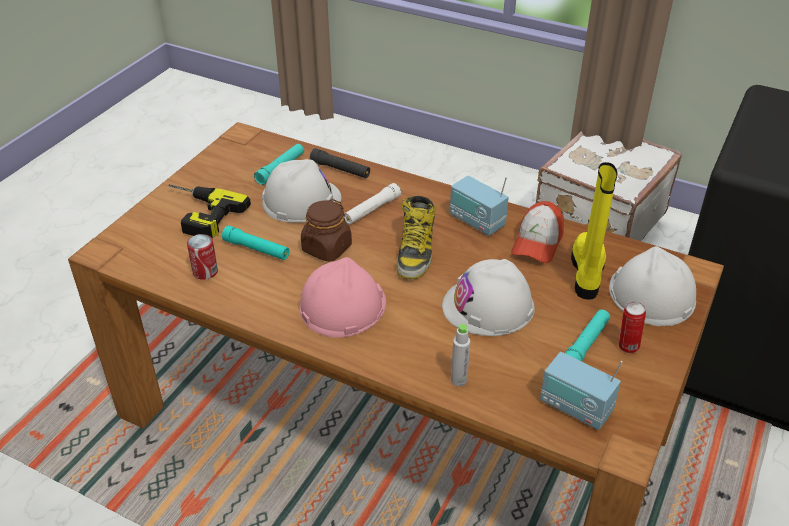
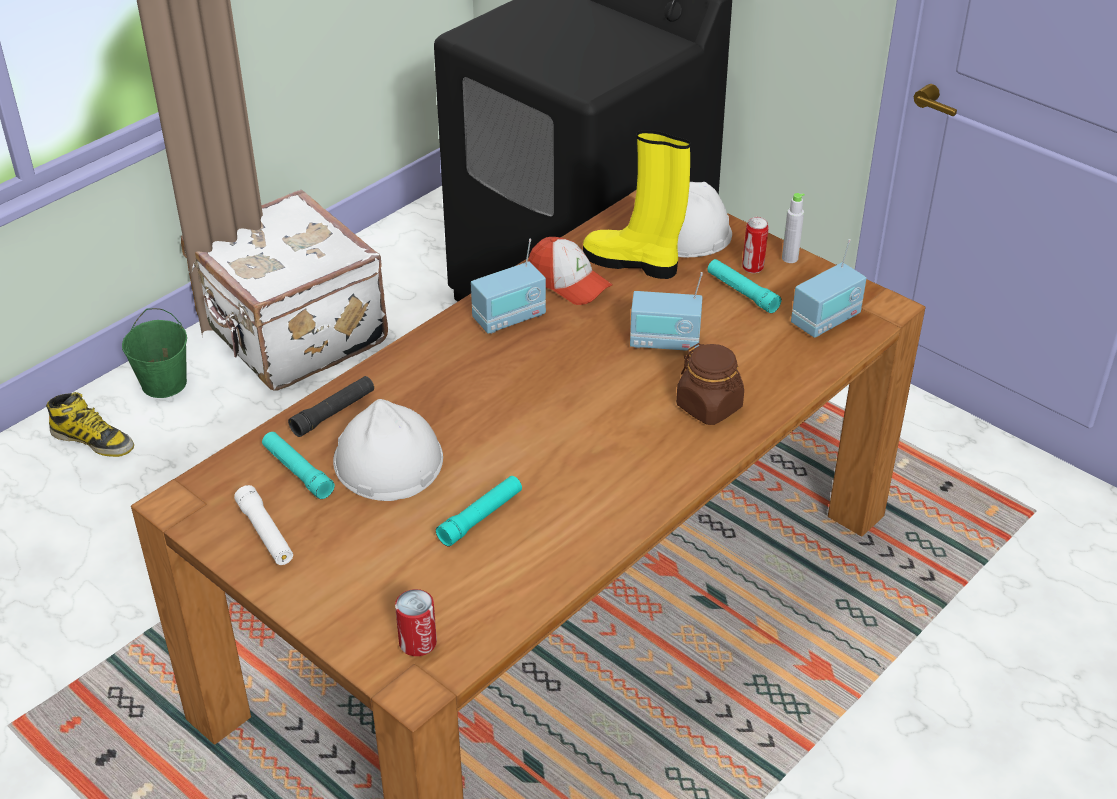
camera: 75 degrees left, 0 degrees up
(197, 214) = (368, 572): power drill -> none
(205, 272) = (509, 573): can -> can (418, 642)
(326, 248) = (507, 451): brown jar -> brown jar (709, 406)
(342, 305) = (623, 454): pink hard hat -> none
(372, 210) = (443, 399): white flashlight -> white flashlight (265, 533)
(415, 251) = (546, 377): boot -> boot (93, 440)
(459, 380) = (771, 387): grey bottle -> grey bottle (790, 258)
(488, 306) = (664, 342): white hard hat -> radio
(516, 185) = (163, 383): none -> green bucket

